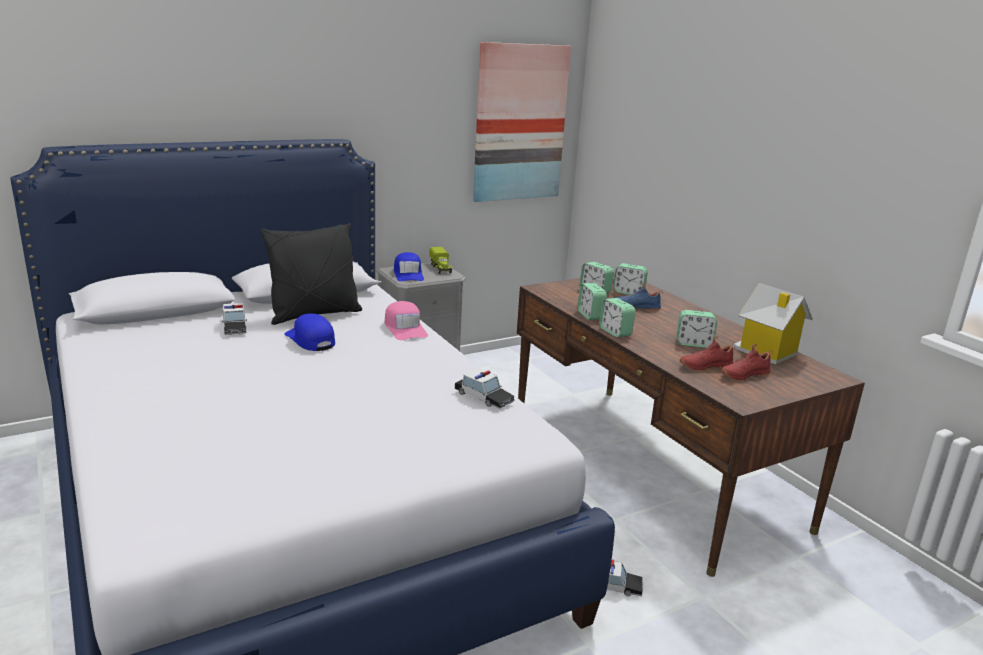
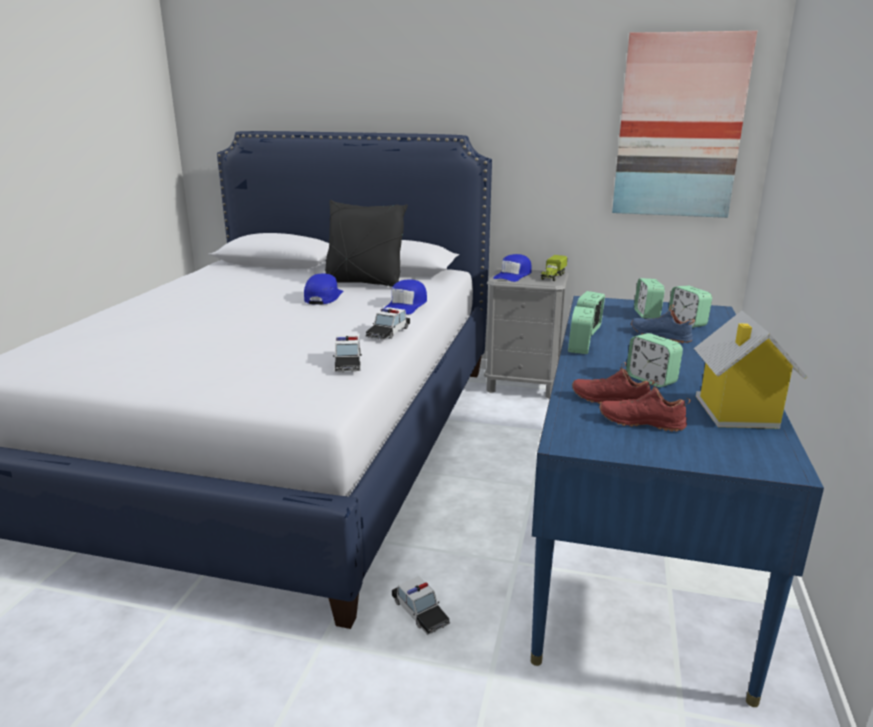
camera: 45 degrees right, 0 degrees up
(235, 327) = (297, 280): toy car -> toy car (388, 332)
(405, 328) = (406, 305): pink cap -> blue cap
(650, 466) = (636, 536): brown desk -> blue desk

